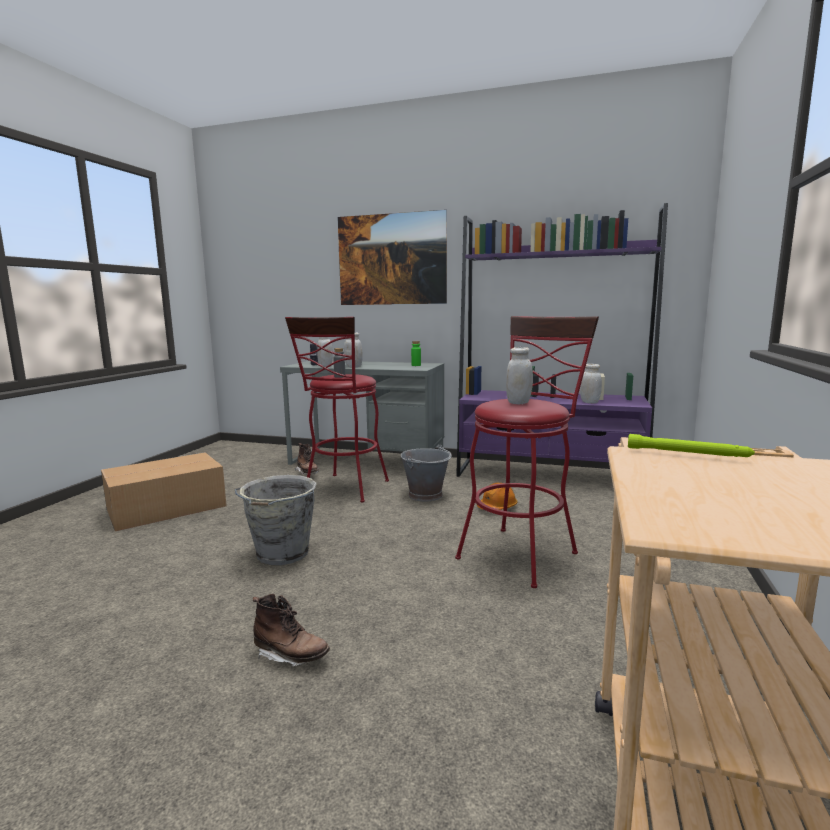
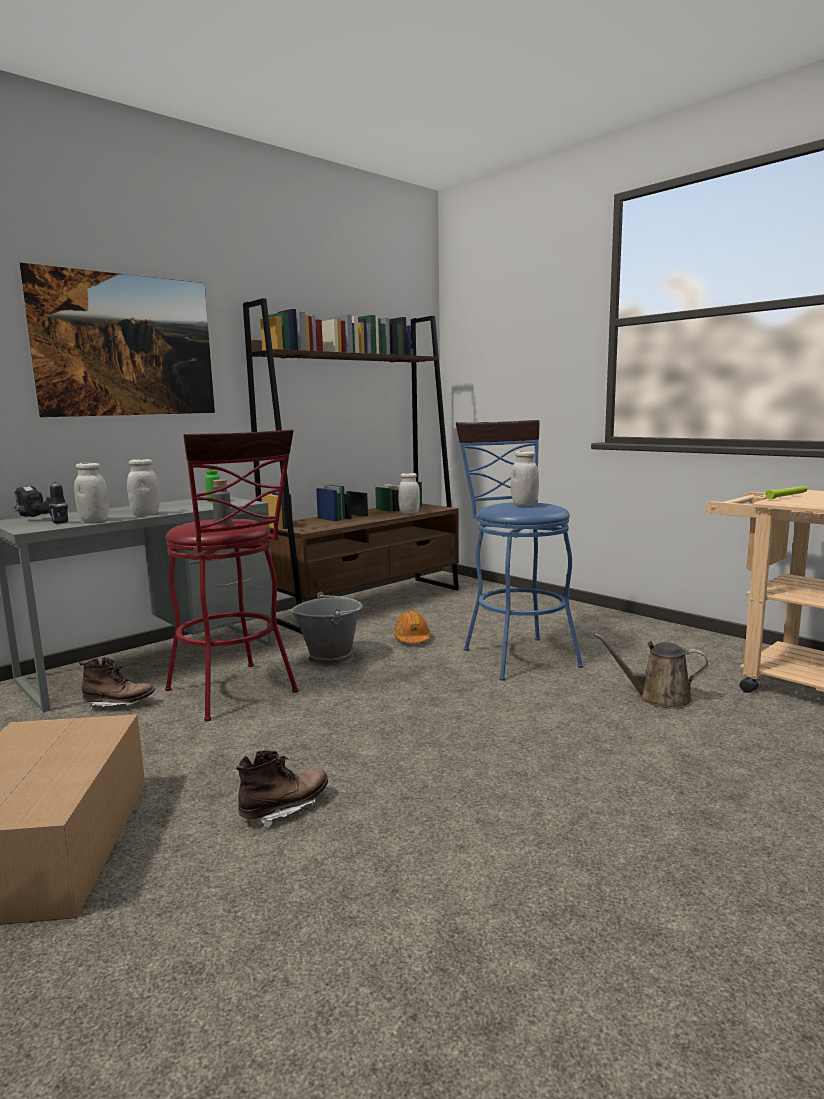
camera: 60 degrees left, 0 degrees up
(282, 554) = (390, 763): grey bucket -> none
(291, 656) = (630, 789): brown boot -> brown boot (285, 809)
(504, 644) = (658, 698): none -> brown watering can
(522, 551) = (516, 654): red stool -> blue stool
(549, 475) = (368, 603): purple bookcase -> brown bookcase

